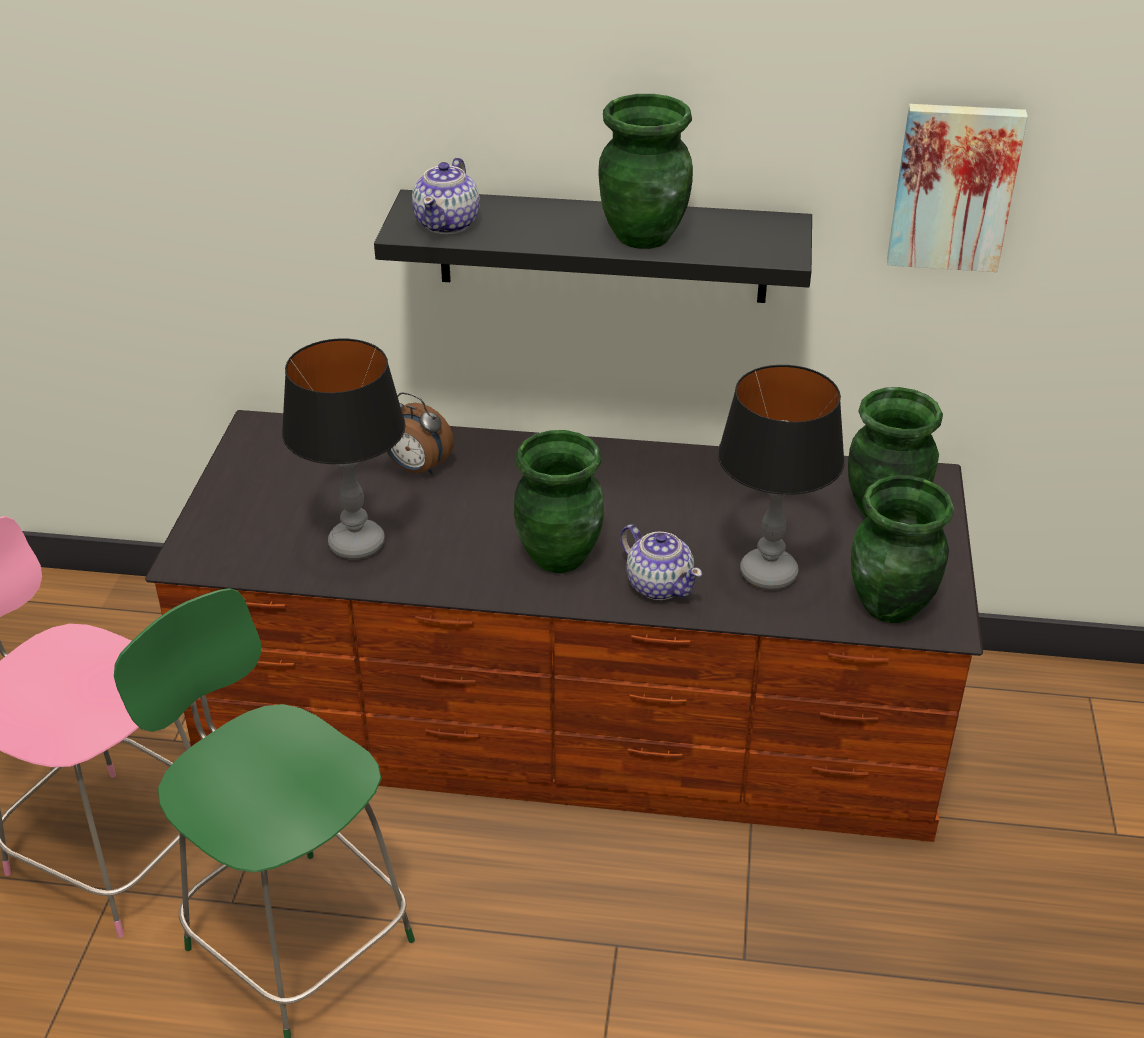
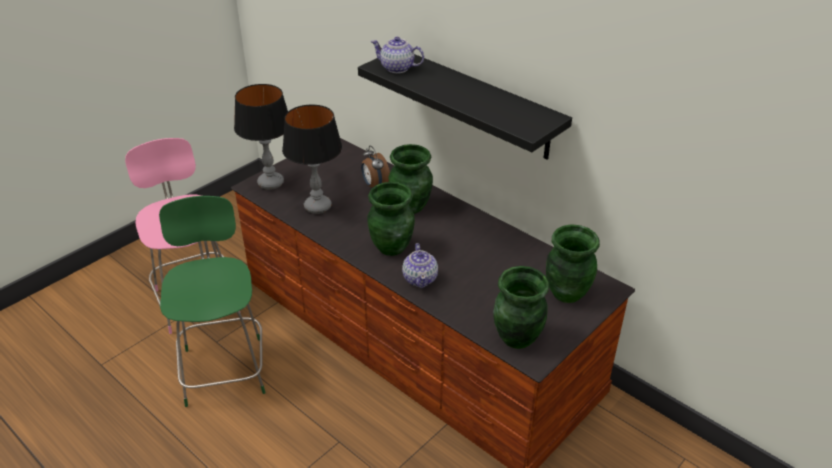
camera: 35 degrees right, 0 degrees up
(448, 224) = (397, 68): teapot -> teapot turned 60 degrees clockwise
(644, 236) = (475, 101): green vase -> green vase (411, 206)
(767, 574) = (475, 296): table lamp -> table lamp (270, 183)
(953, 186) = (644, 124): picture -> none

